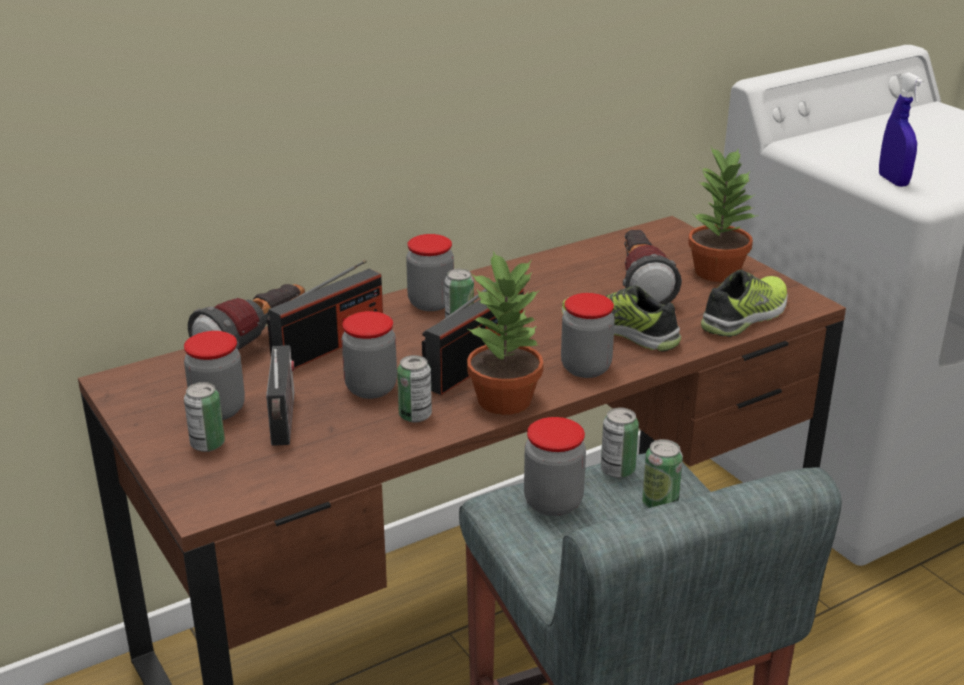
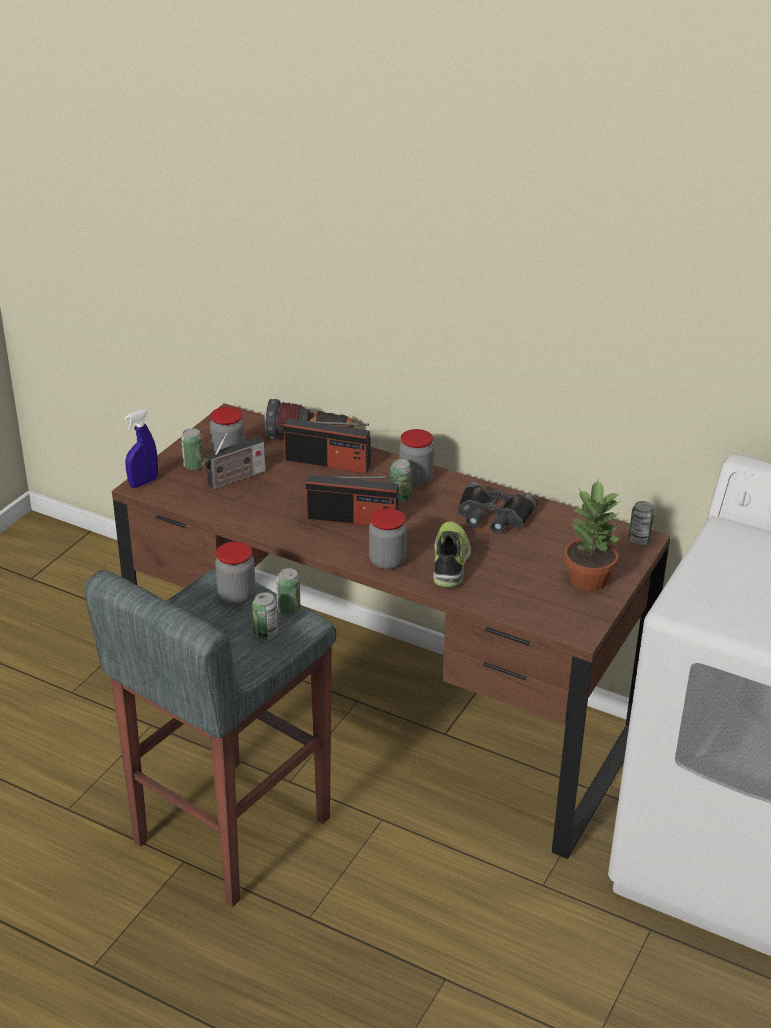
camera: 60 degrees right, 5 degrees up
(371, 388) = (292, 494): jar -> none
(415, 415) = (276, 518): can -> can (639, 540)
(505, 399) = (321, 543): potted plant -> none
(554, 283) = (493, 516): none -> black binoculars
(641, 285) = (529, 551): flashlight -> none
(746, 316) = (527, 609): shoe -> none
(893, 181) = (695, 588): blue spray bottle -> blue spray bottle (143, 482)

